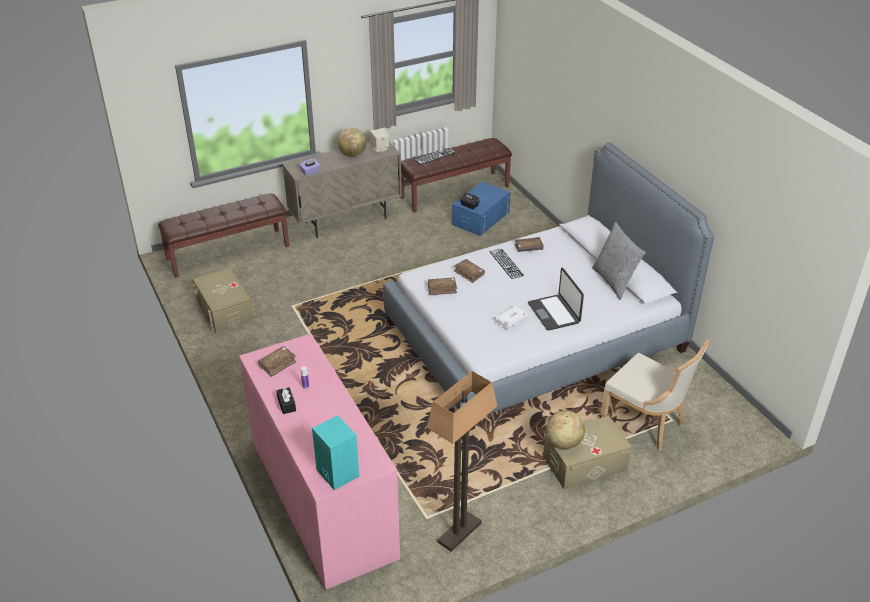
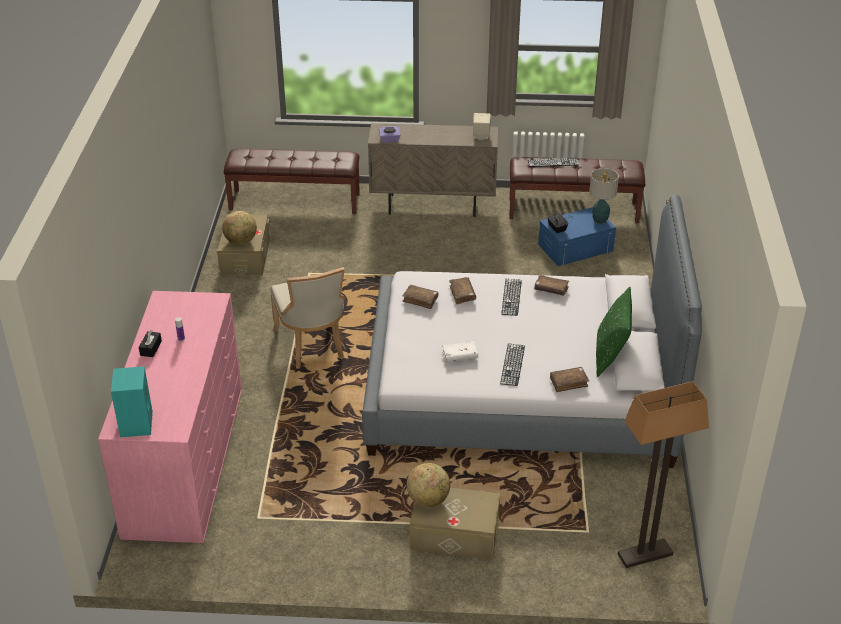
camera: 30 degrees right, 0 degrees up
(277, 364) = (176, 310): brown book -> brown book (568, 382)
(353, 154) = (447, 134): globe -> globe (241, 241)
(459, 533) = (275, 544): floor lamp -> floor lamp (645, 555)
(495, 190) = (600, 220): none -> table lamp
(554, 313) = (512, 364): laptop -> keyboard
(614, 281) = (610, 356): grey pillow -> green pillow
(646, 423) = (556, 523): beige chair -> beige chair (312, 346)

